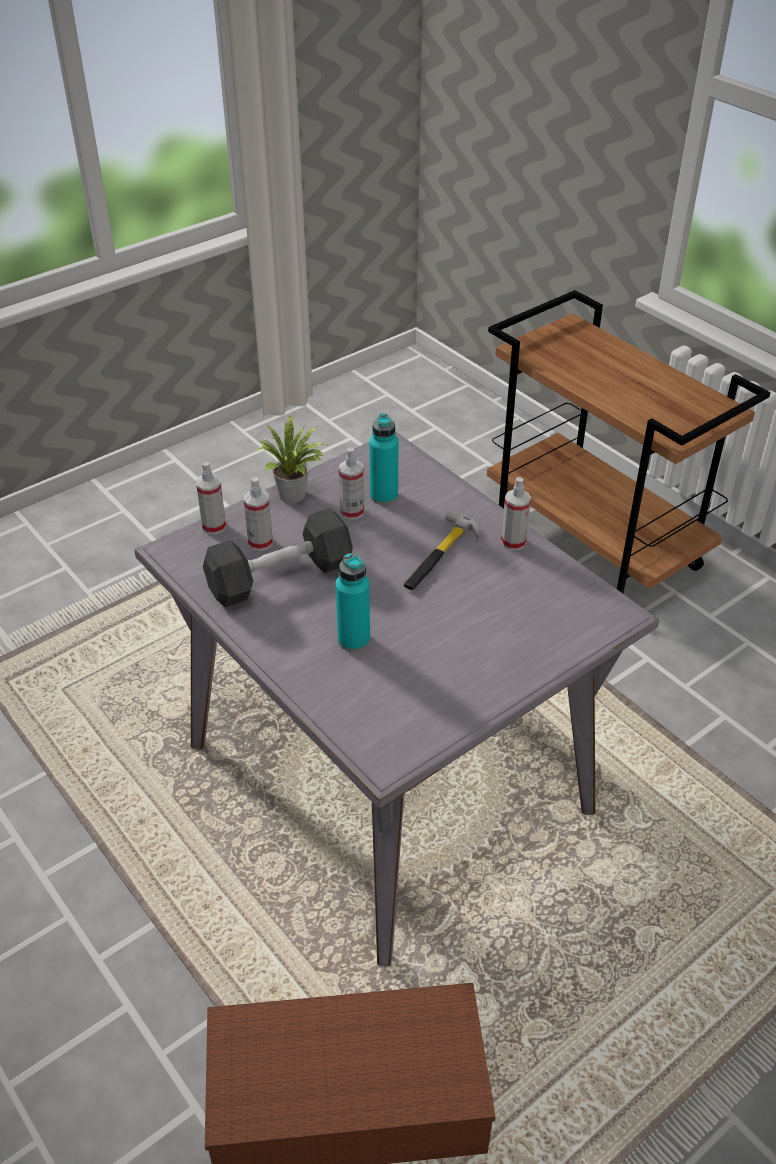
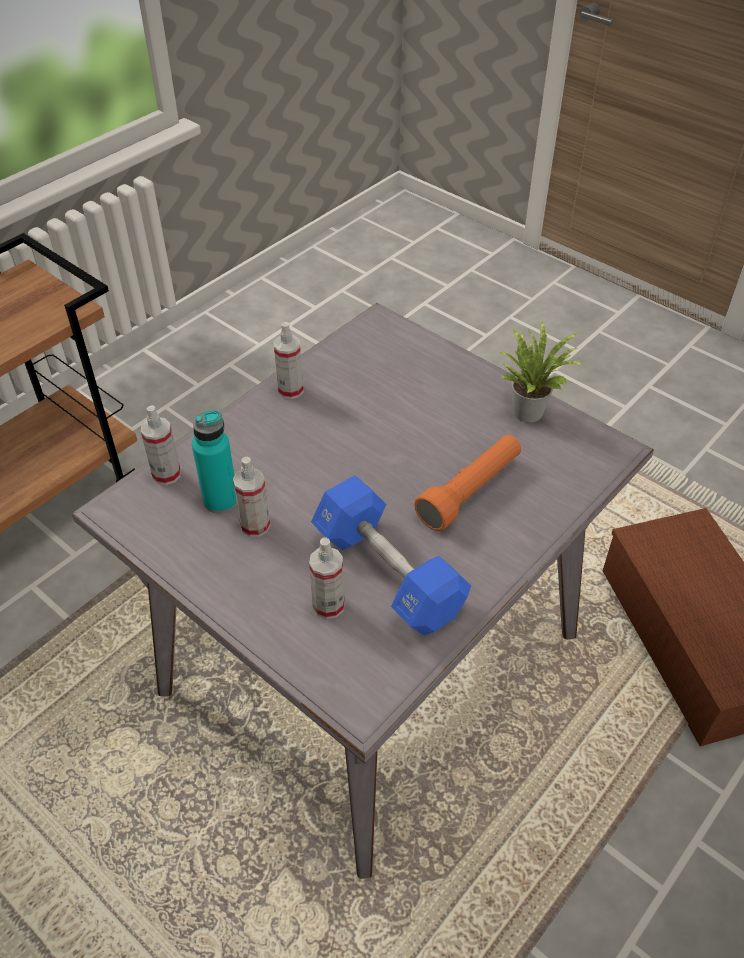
camera: 100 degrees left, 5 degrees up
(214, 526) = (304, 665): spray bottle -> spray bottle (166, 474)
(280, 577) = (388, 572): black dumbbell -> blue dumbbell
(295, 496) = (229, 588): potted plant -> potted plant (529, 409)
(354, 640) = (470, 491): turquoise bottle -> orange flashlight
(439, 556) = (323, 441): hammer -> none

